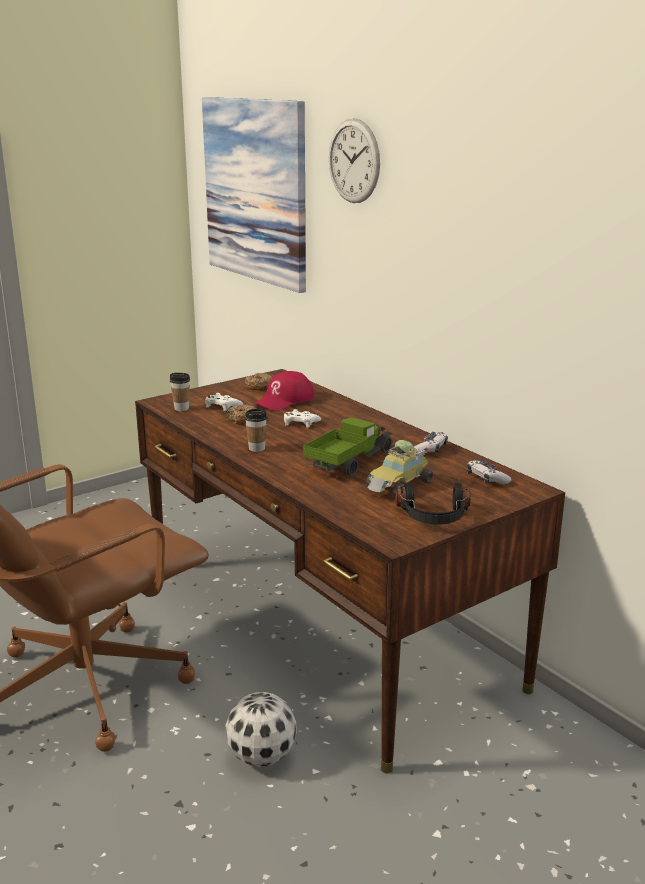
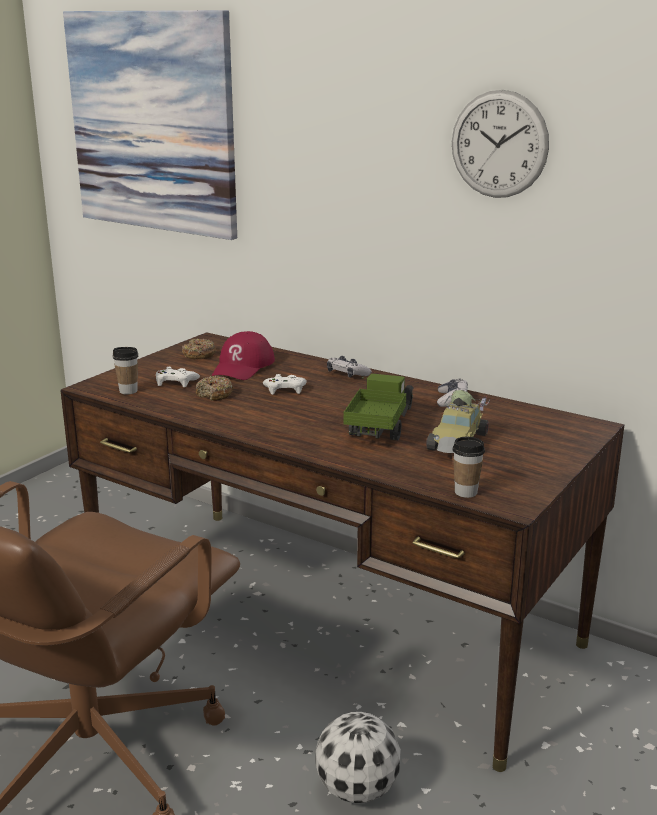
camera: 20 degrees left, 0 degrees up
(256, 448) = (262, 425): cup -> cup (466, 492)
(354, 161) = (308, 78): wall clock -> wall clock (499, 144)
(434, 518) = (527, 472): black headphones -> none
(486, 479) = (538, 422): game controller -> game controller (347, 374)

